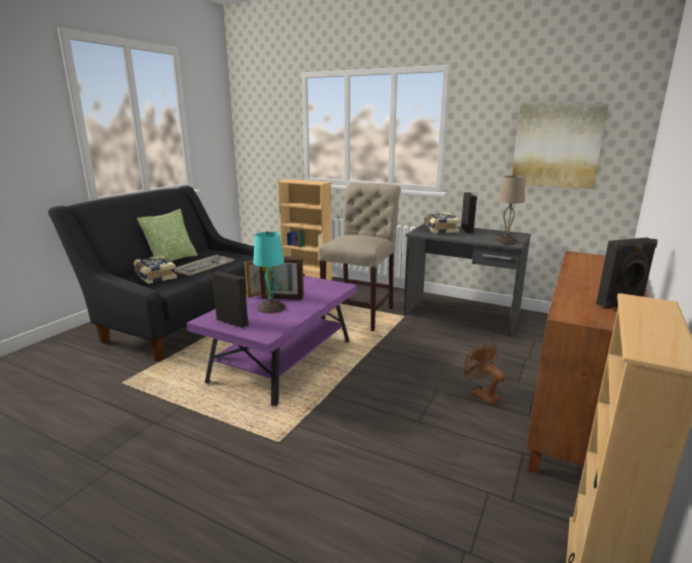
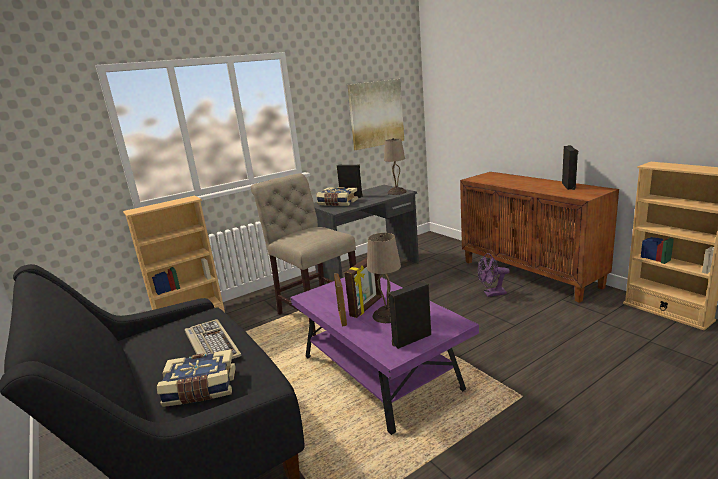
camera: 60 degrees left, 0 degrees up
(172, 260) = (137, 373): pillow -> none
(272, 307) = (388, 315): turquoise table lamp -> beige table lamp
(481, 395) = (491, 294): brown fan -> purple fan

